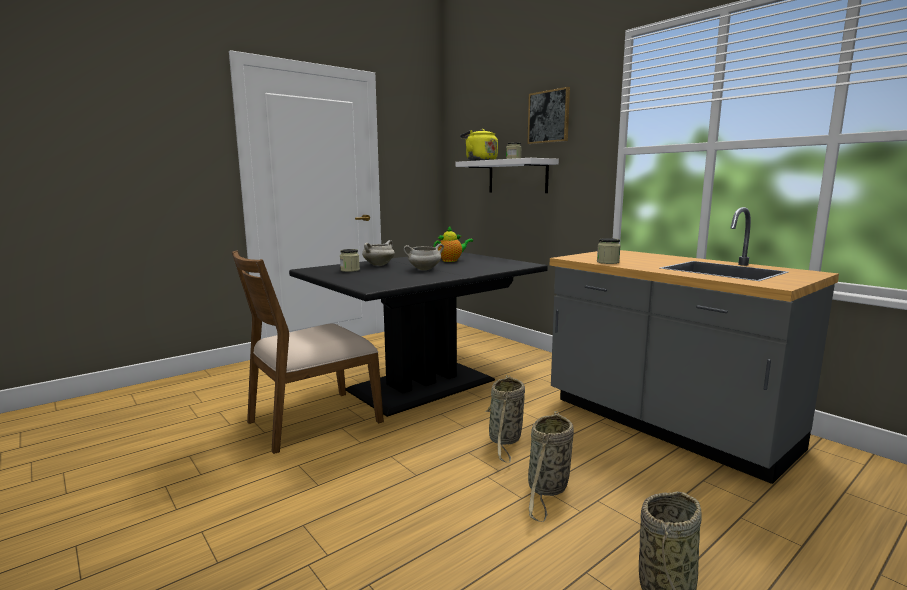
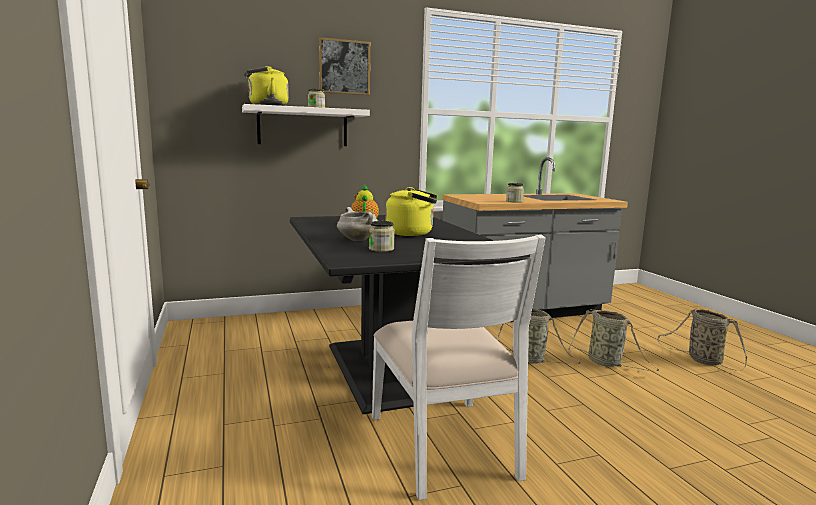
camera: 70 degrees left, 0 degrees up
(313, 421) = (445, 445): brown chair -> white chair
(424, 269) = (412, 233): white cooking pot -> yellow kettle

